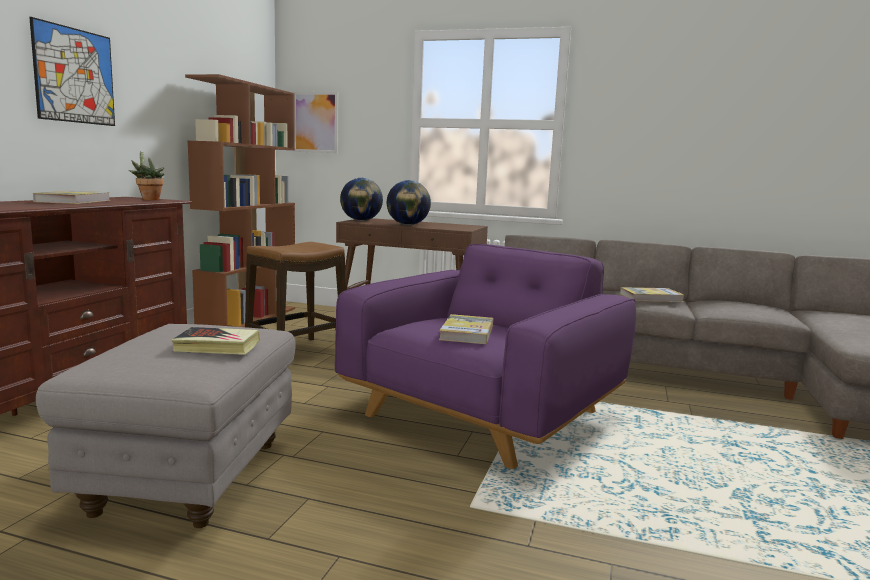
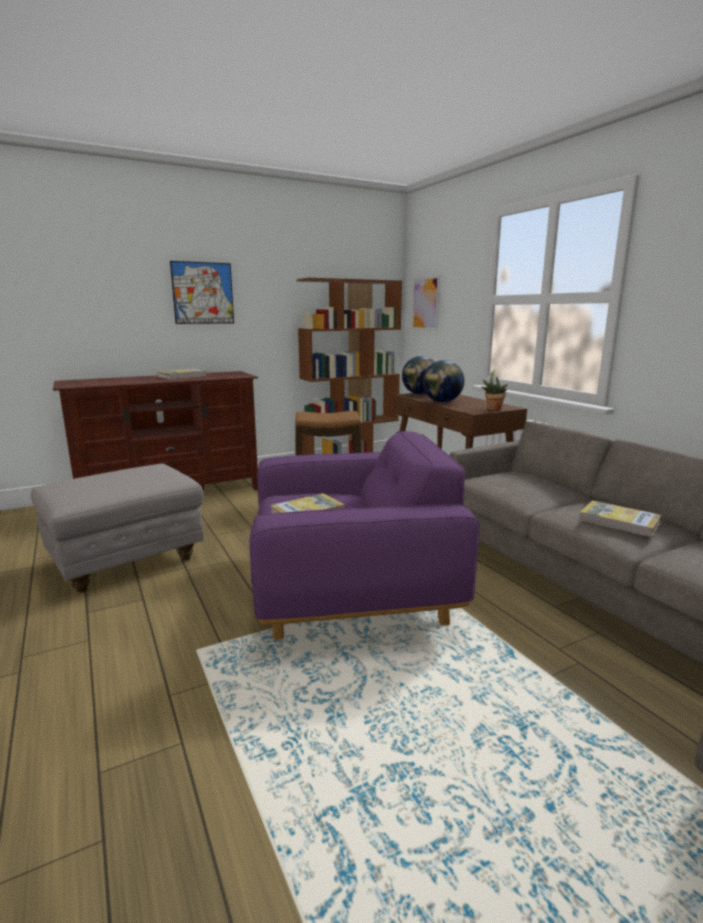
camera: 45 degrees right, 5 degrees up
(148, 199) = (236, 374): potted plant -> potted plant (492, 409)
(217, 346) = (123, 484): book -> none

